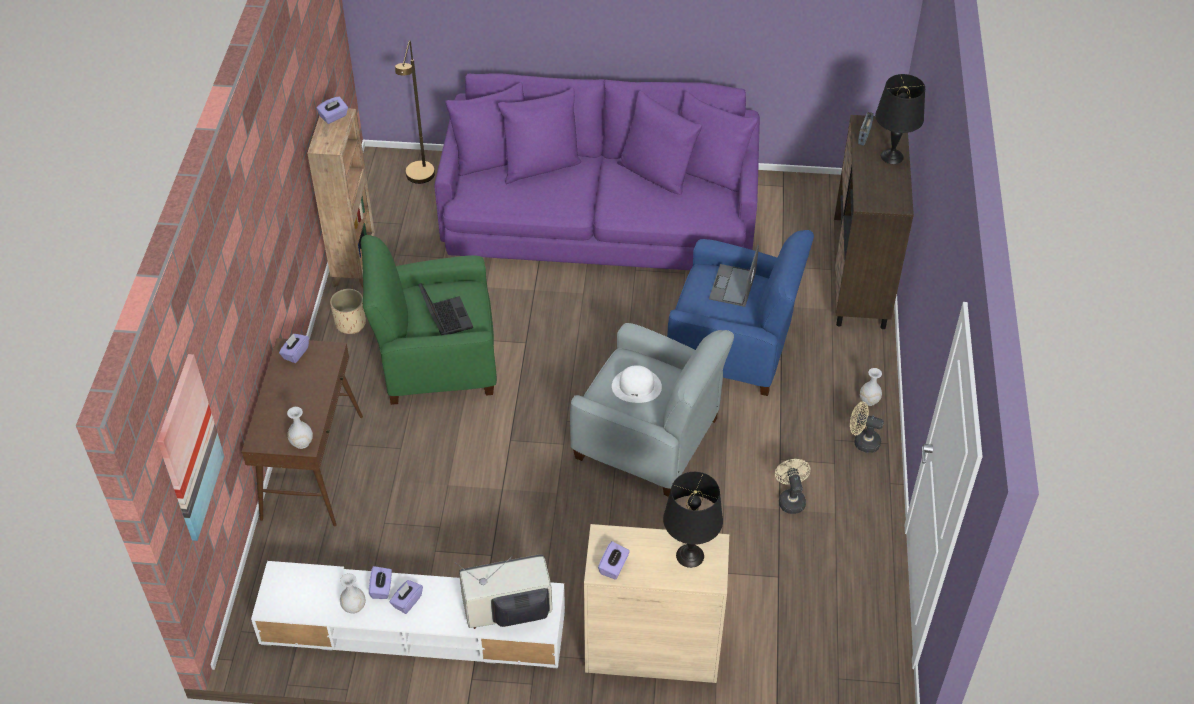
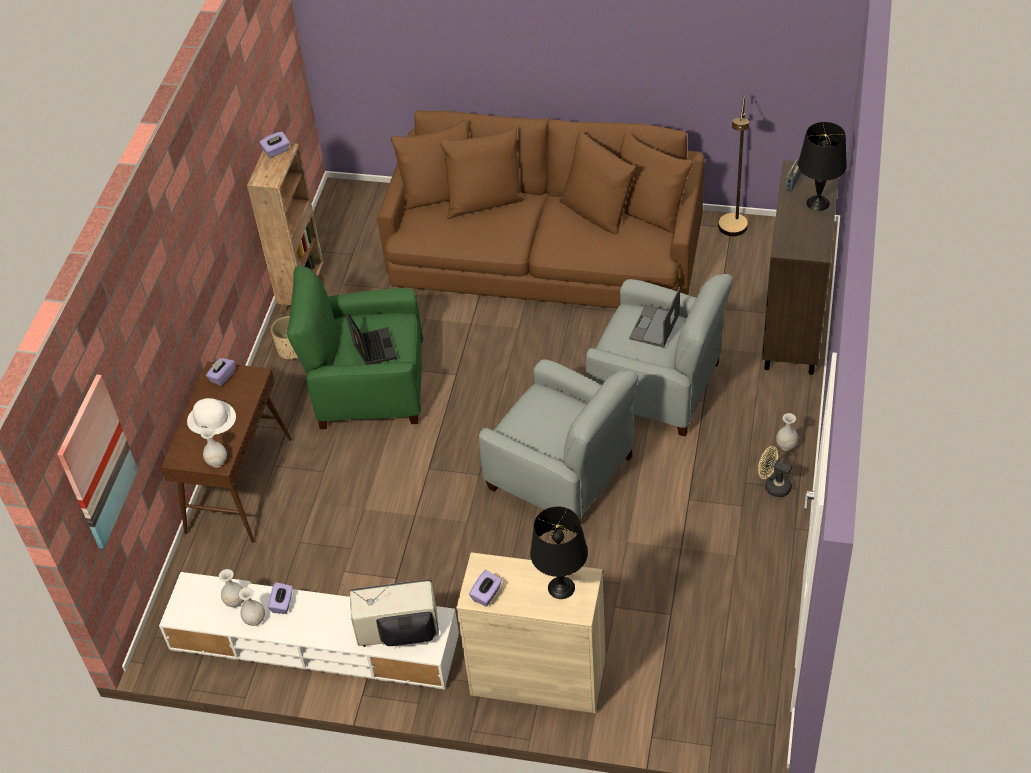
camera: 10 degrees right, 0 degrees up
(330, 589) = (235, 601): none -> white vase
(407, 601) = (304, 617): purple tissue box -> none
(420, 179) = (375, 211): brown floor lamp -> brown floor lamp (733, 232)
(599, 215) = (544, 252): purple sofa -> brown sofa
(636, 386) = (546, 421): white hat -> white hat (211, 418)
(733, 347) = (658, 387): blue armchair -> grey armchair
(790, 499) = (693, 539): beige fan -> none

